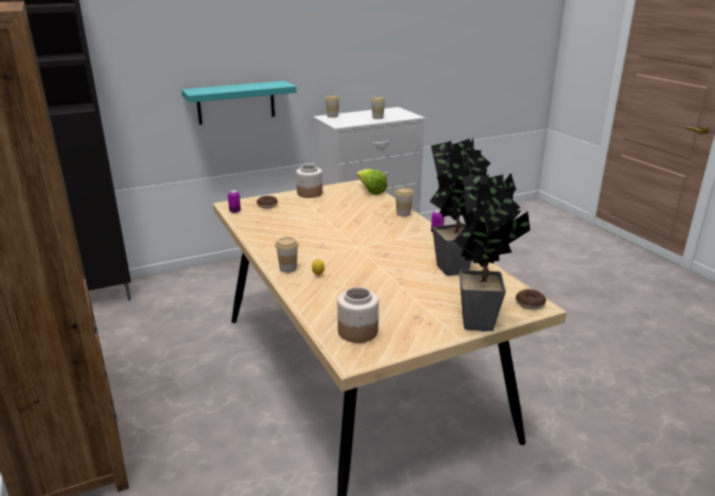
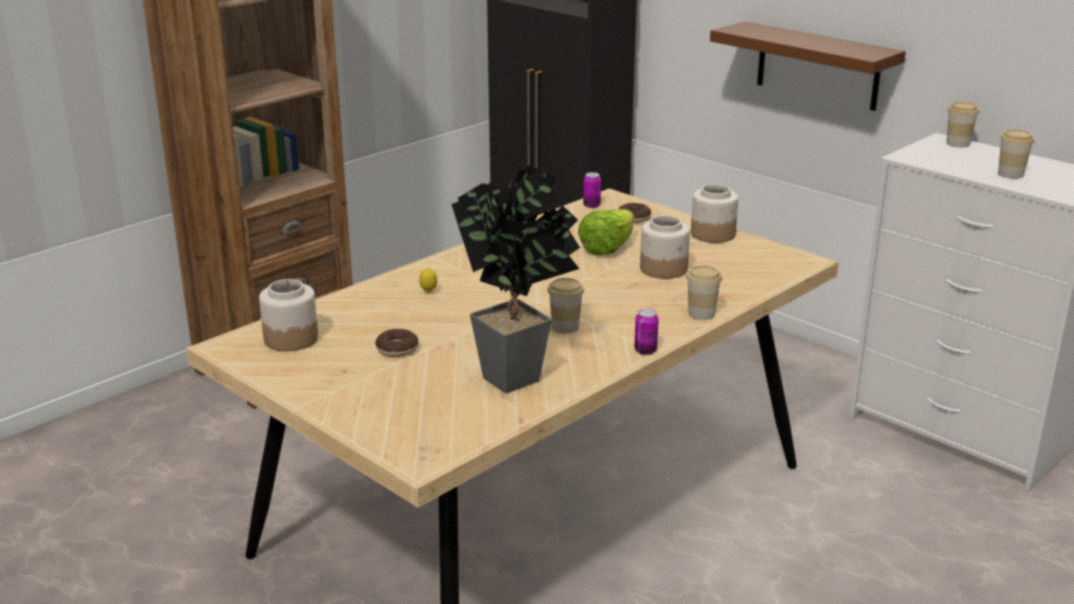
camera: 70 degrees right, 0 degrees up
(236, 102) = (818, 66): turquoise shelf -> brown shelf
(288, 268) = (436, 271): cup -> cup (565, 327)
(343, 211) = (664, 269): none -> jar
(371, 191) = (777, 274): lettuce -> lettuce (607, 248)
(480, 319) = (357, 416): potted plant -> none
(530, 303) = (426, 453): donut -> donut (397, 349)

